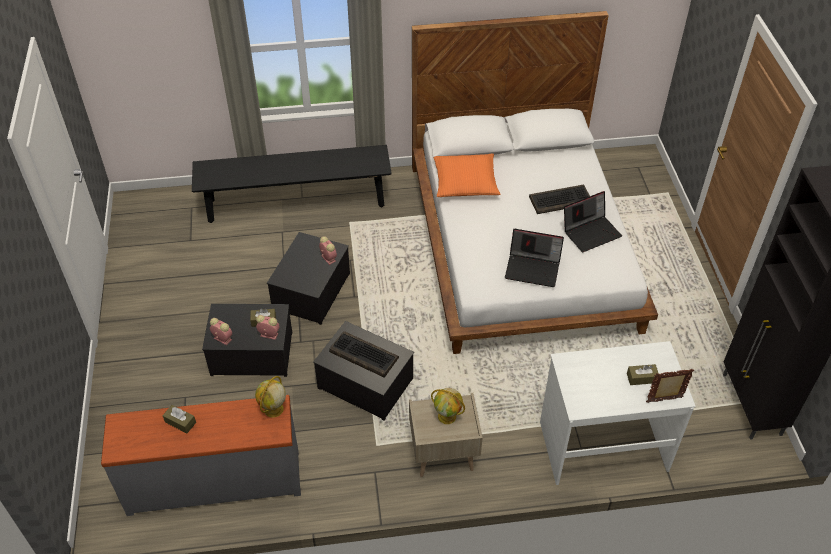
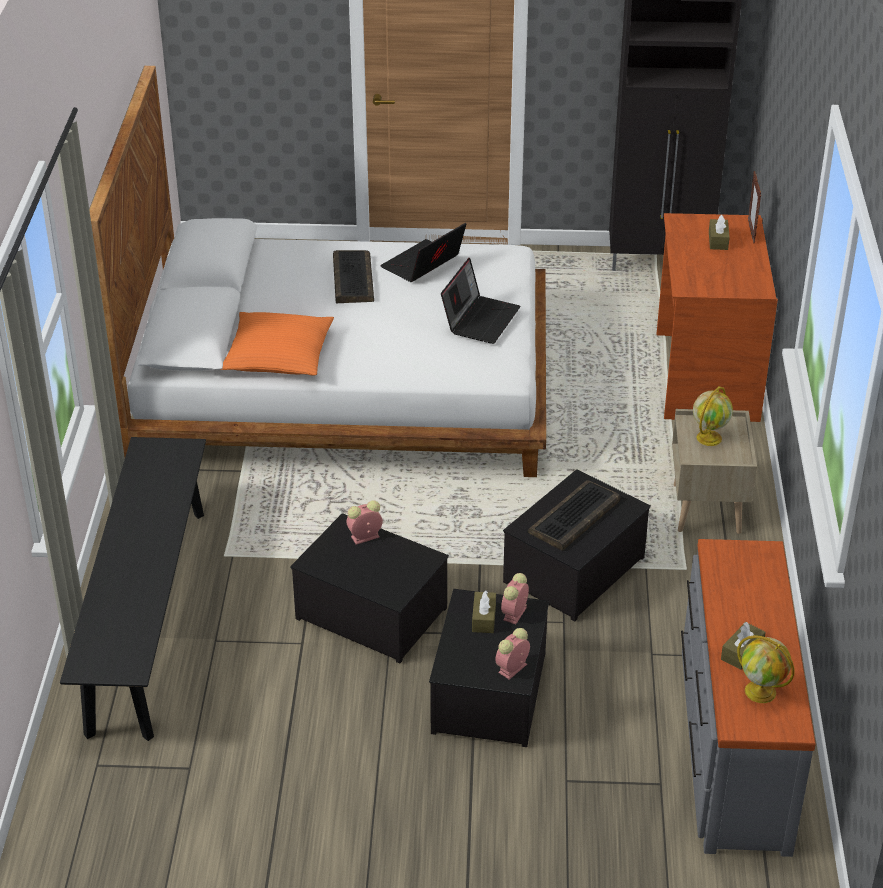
camera: 80 degrees left, 10 degrees down
(273, 410) = (725, 554): globe -> globe (761, 692)
(591, 232) = (423, 265): laptop -> laptop turned 120 degrees counterclockwise
(603, 445) = (704, 376): white desk -> brown desk

